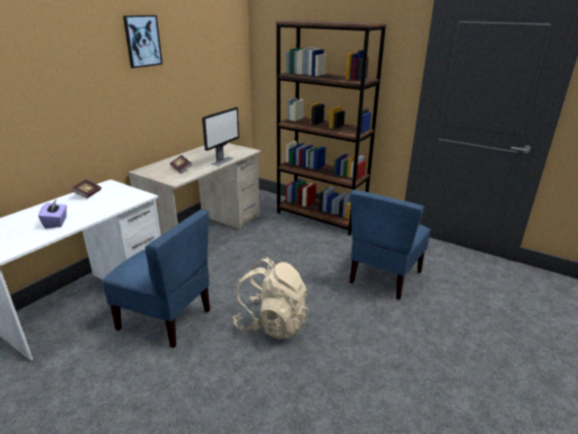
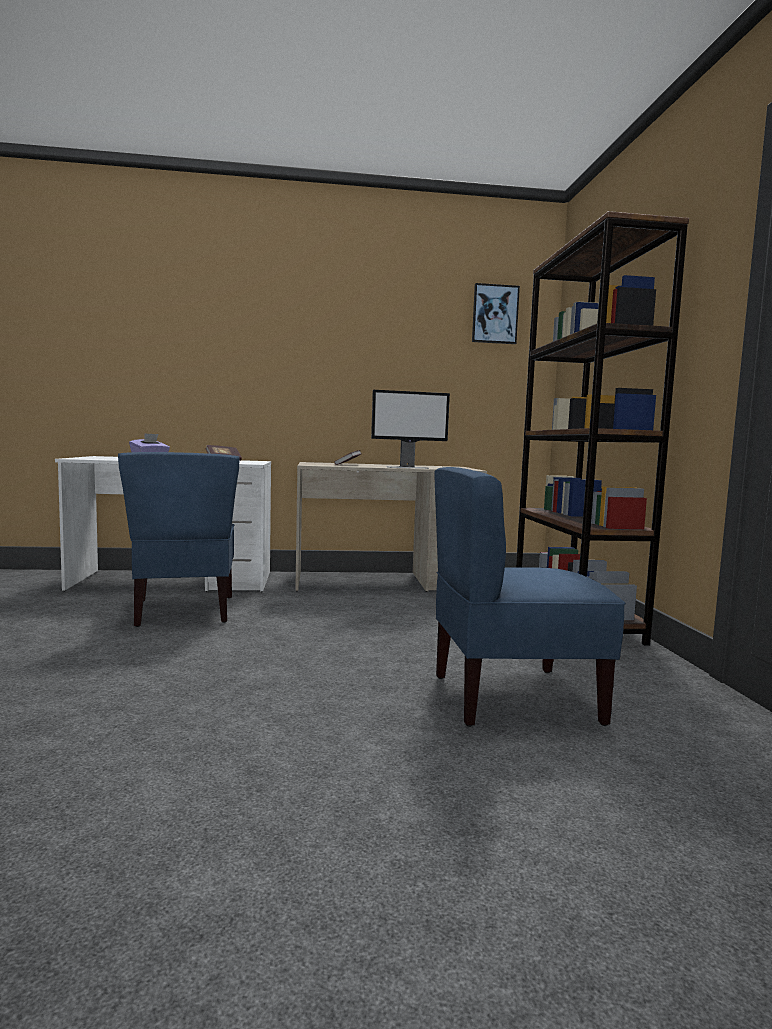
camera: 50 degrees right, 20 degrees down
(142, 41) = (356, 309): picture -> picture (495, 314)
(272, 324) = (246, 656): beige backpack -> none

